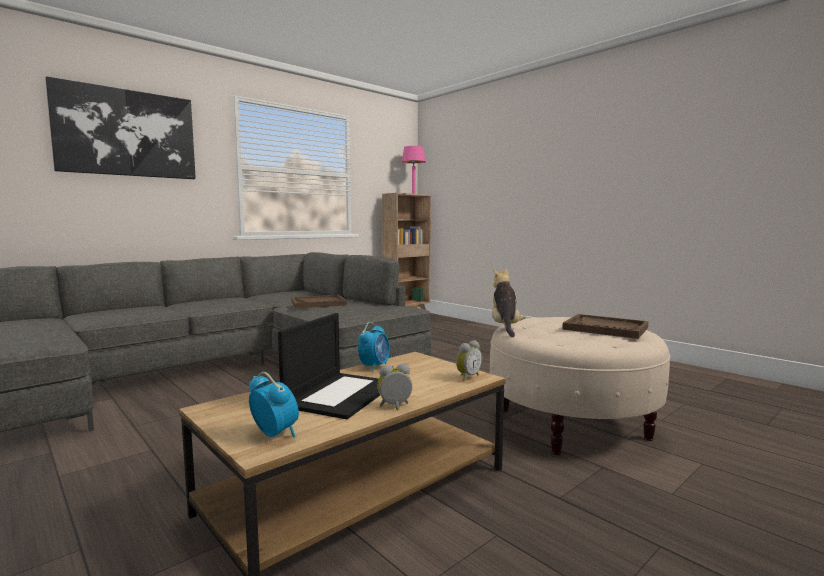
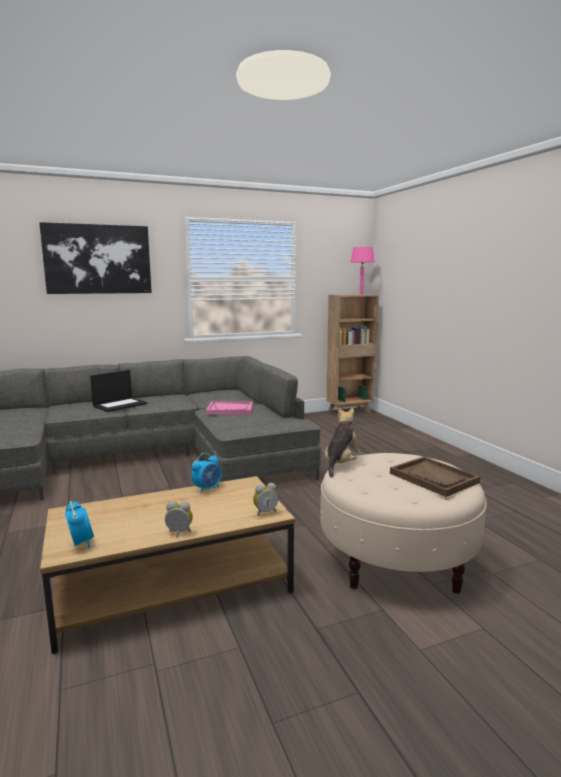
camera: 20 degrees right, 5 degrees up
(318, 303) = (230, 409): brown tray -> pink tray
(340, 394) = (155, 514): laptop -> laptop (120, 405)

